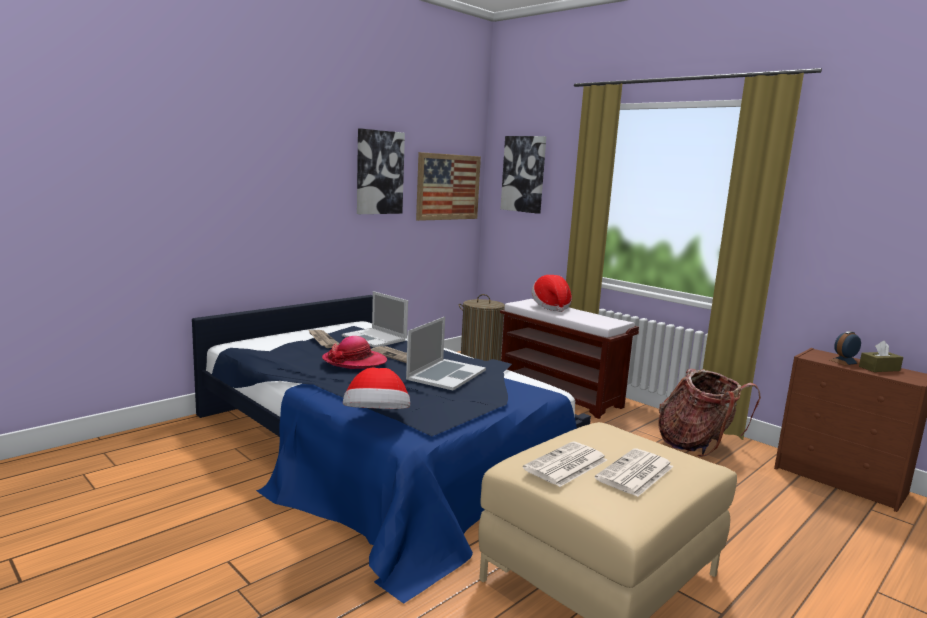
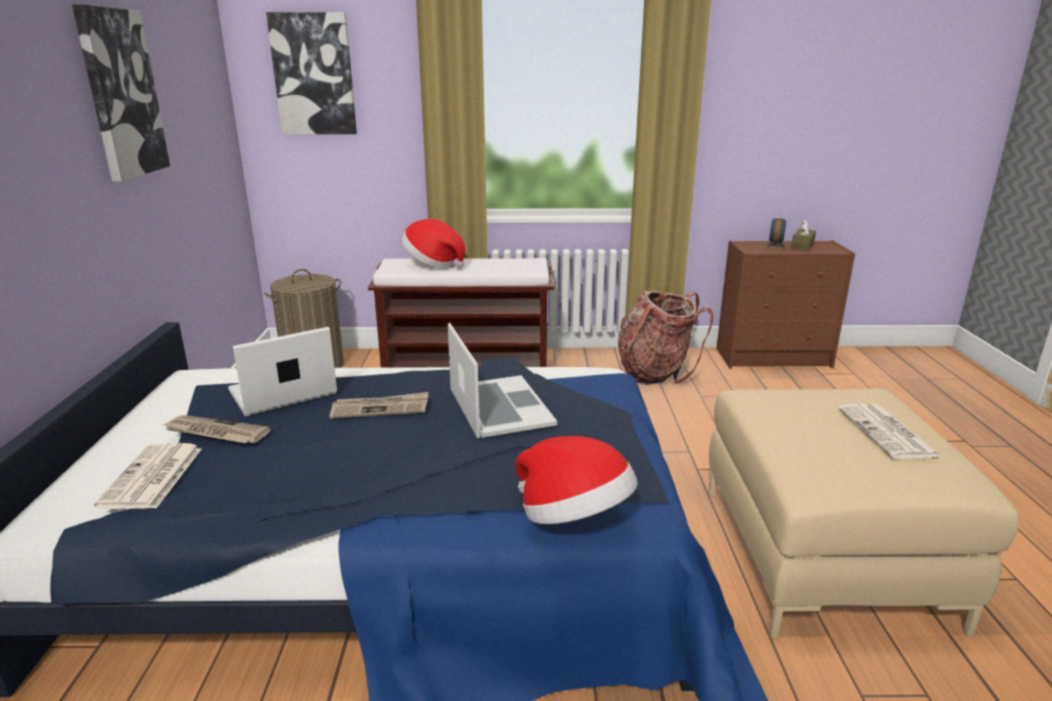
camera: 45 degrees left, 10 degrees up
(354, 361) = (353, 445): hat -> none
(375, 338) = (280, 393): laptop -> laptop turned 150 degrees clockwise
(448, 187) = (202, 107): picture -> none
(566, 465) = (845, 458): newspaper -> newspaper (152, 477)

